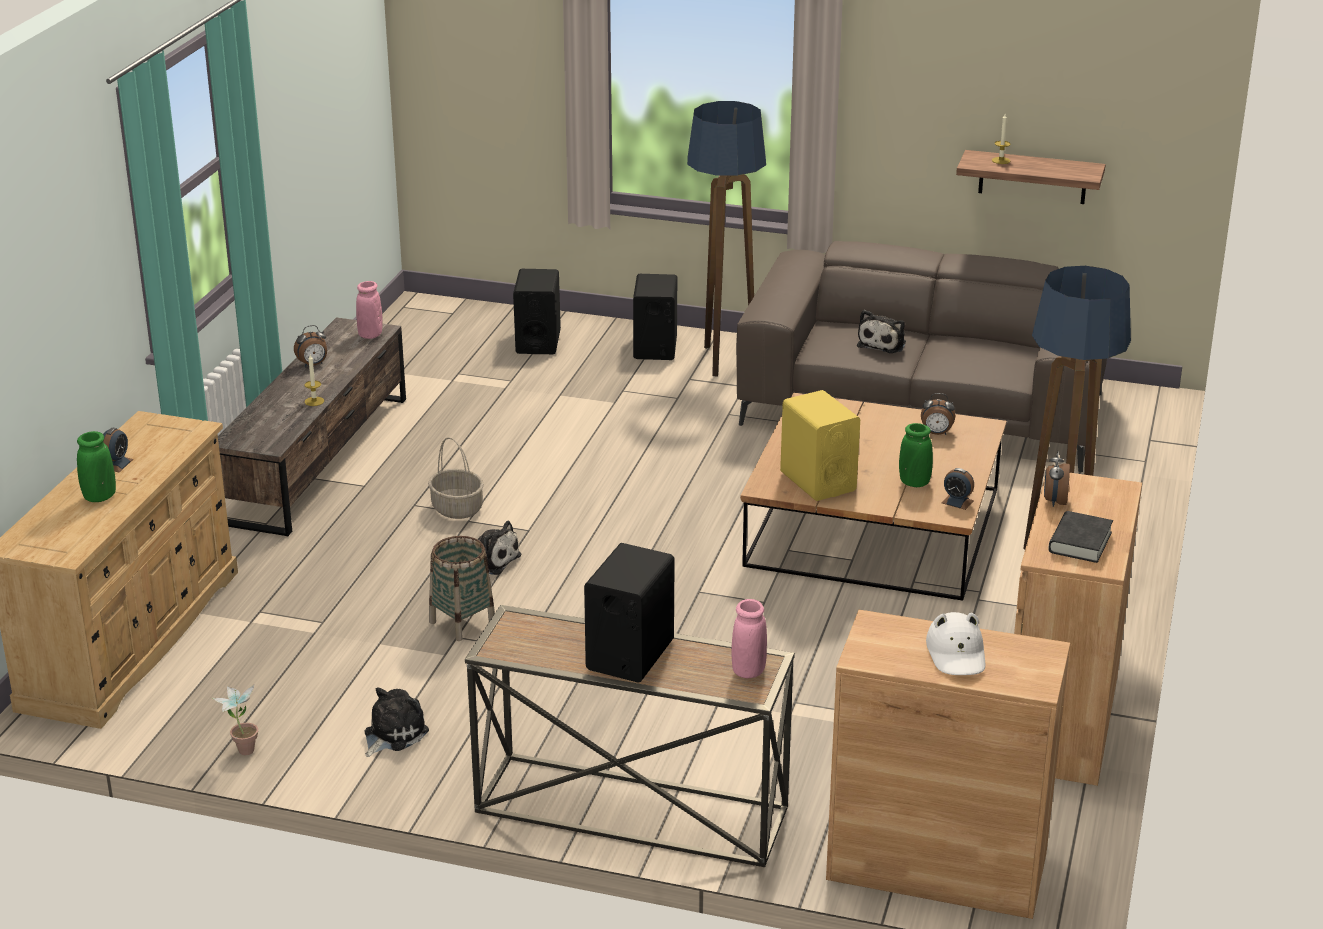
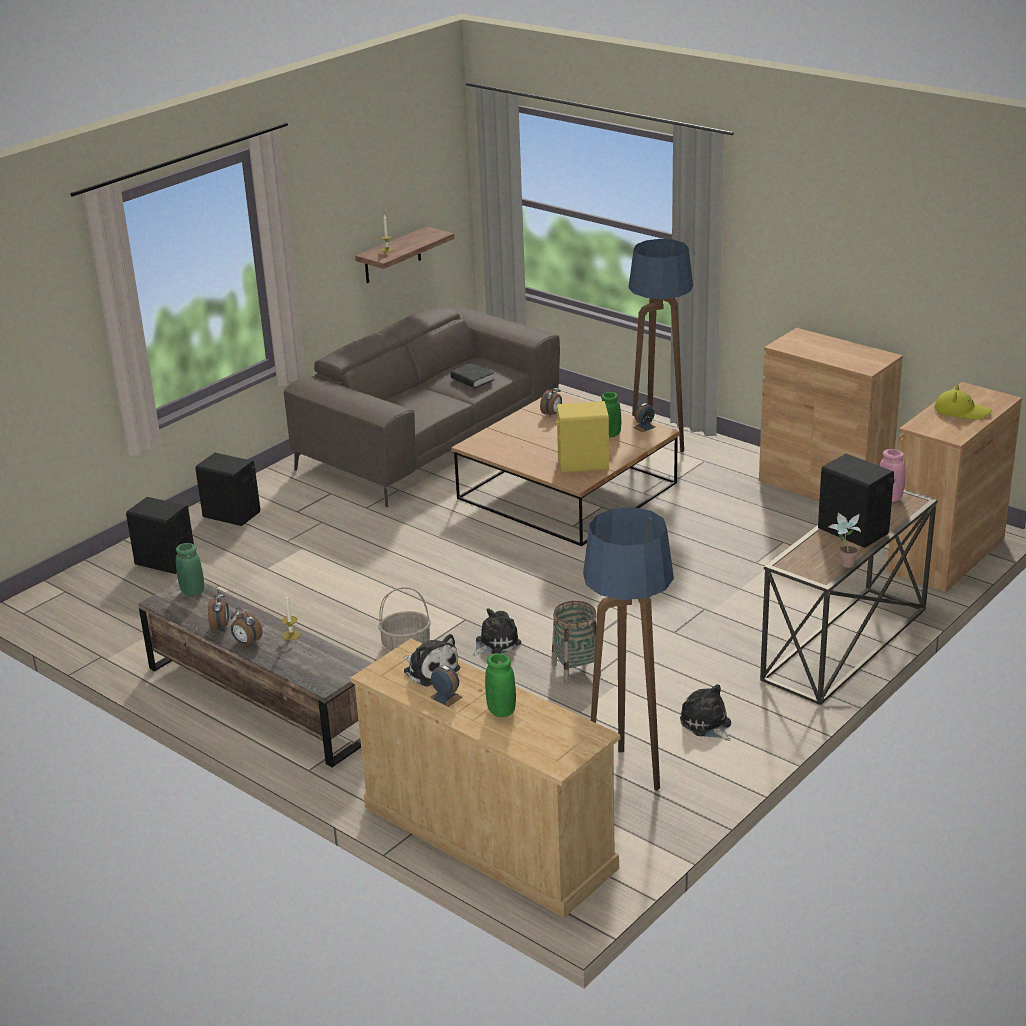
camera: 65 degrees left, 0 degrees up
(242, 748) = (687, 797): potted plant -> potted plant (843, 565)
(370, 335) = (192, 591): pink vase -> green vase
(723, 361) = (284, 493): floor lamp -> floor lamp (628, 775)
(883, 343) = (422, 399): plush toy -> plush toy (430, 669)
(957, 654) = (961, 411): white hat -> yellow hat
(1054, 501) = (804, 353): alarm clock -> alarm clock (246, 643)
(1080, 542) = (855, 356): black book -> black book (472, 379)

